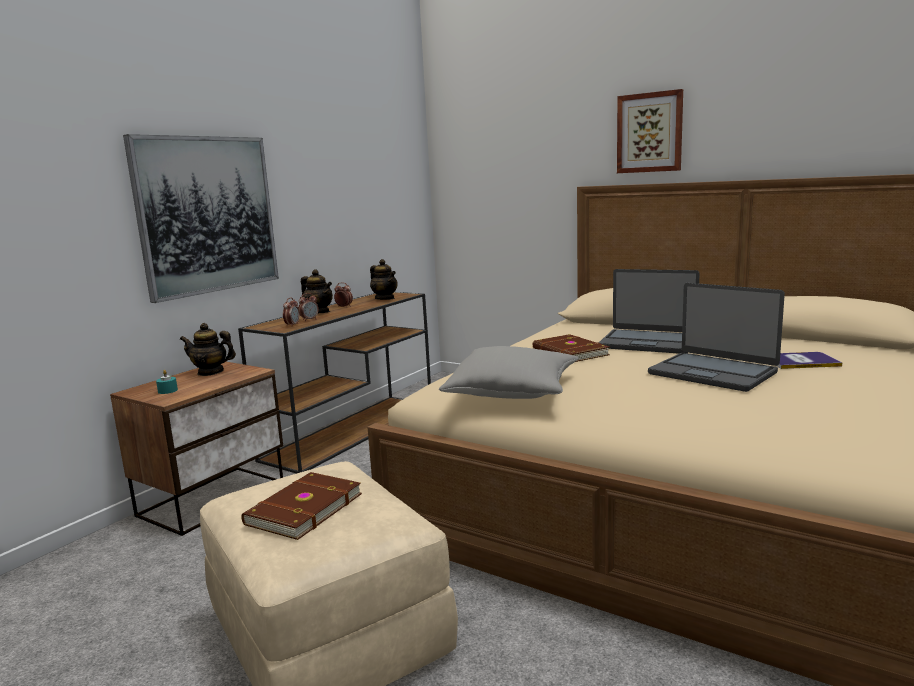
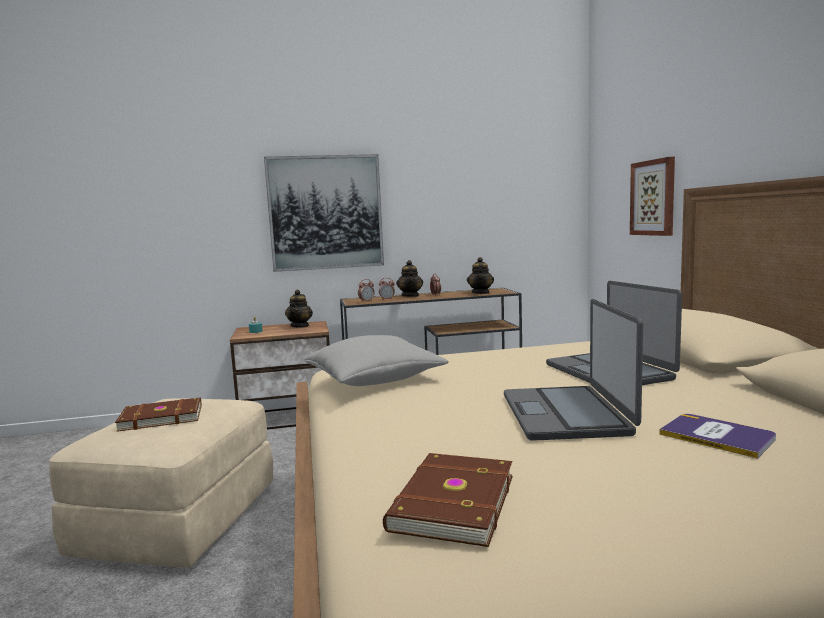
camera: 45 degrees right, 5 degrees down
(211, 372) = (300, 326): teapot -> teapot turned 135 degrees counterclockwise
(569, 352) = (510, 362): brown book -> brown book (450, 502)
(649, 133) = (763, 117): picture -> picture (653, 198)

